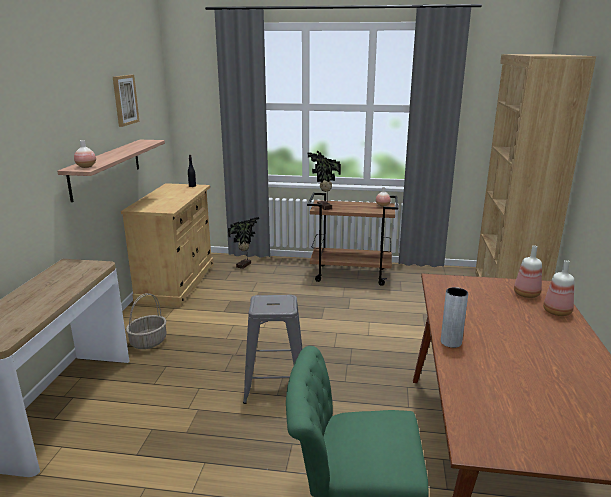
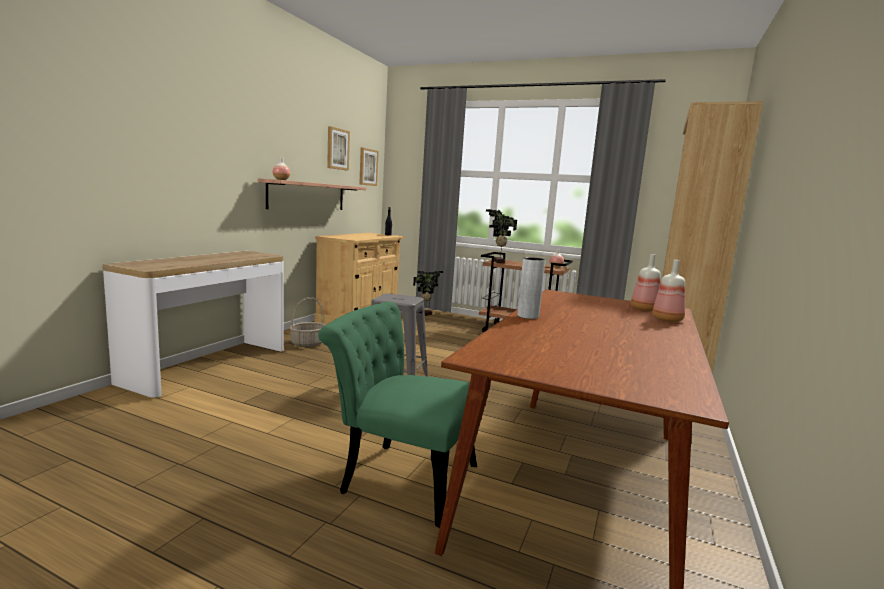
camera: 15 degrees right, 10 degrees down
(154, 108) = (368, 167): none -> picture

